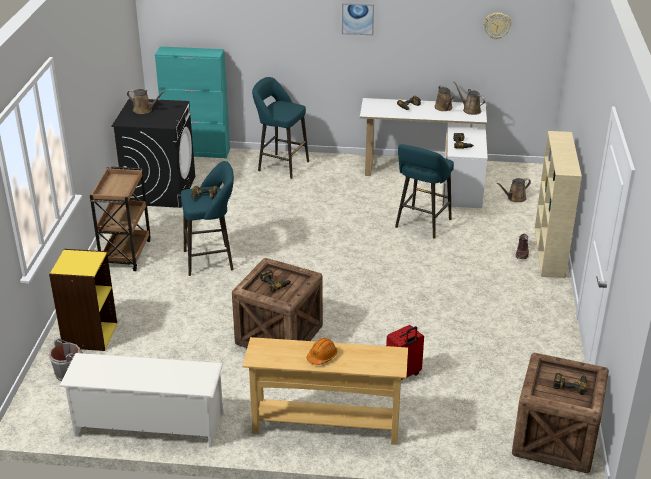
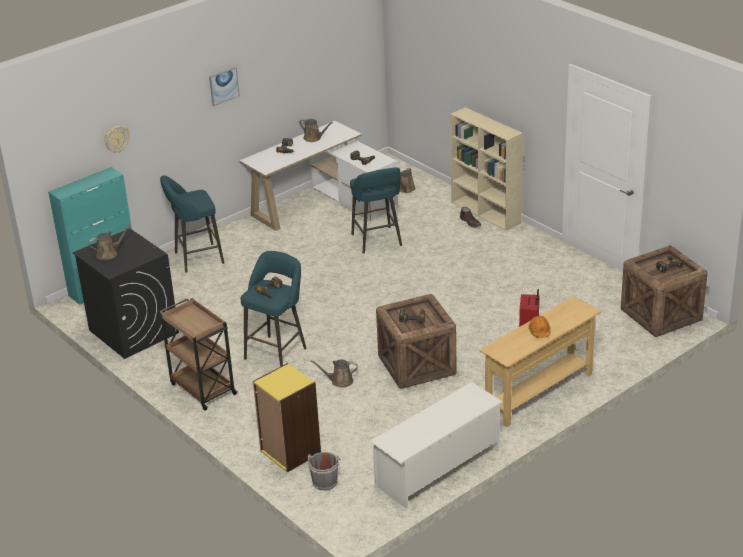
camera: 45 degrees left, 0 degrees up
(470, 110) = (334, 130): brown watering can -> brown watering can (339, 381)
(497, 25) = (332, 46): wall clock -> wall clock (116, 139)

